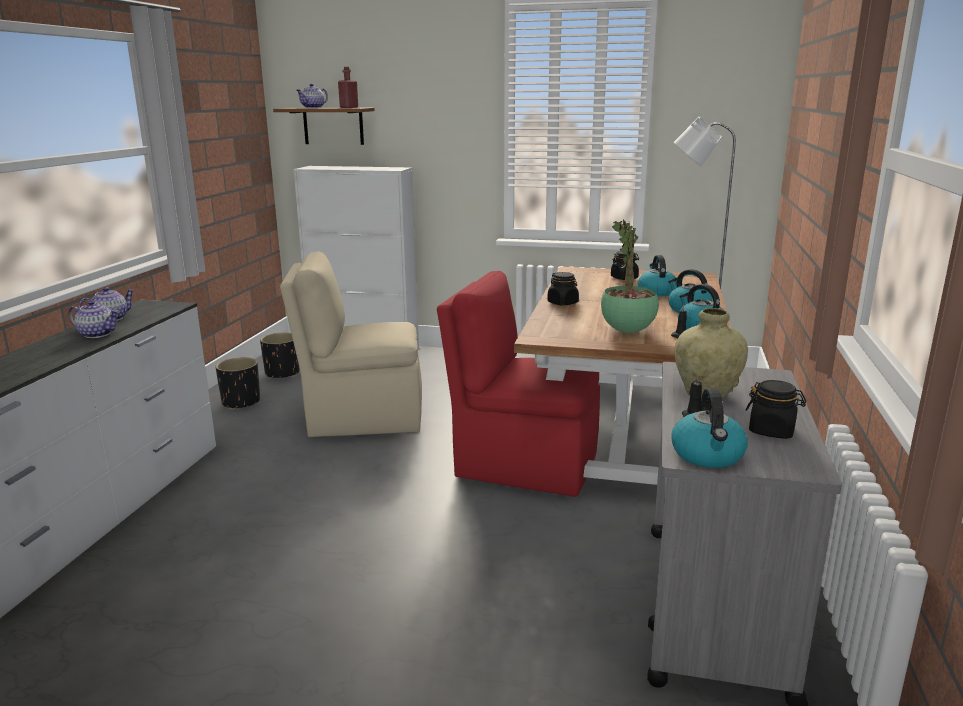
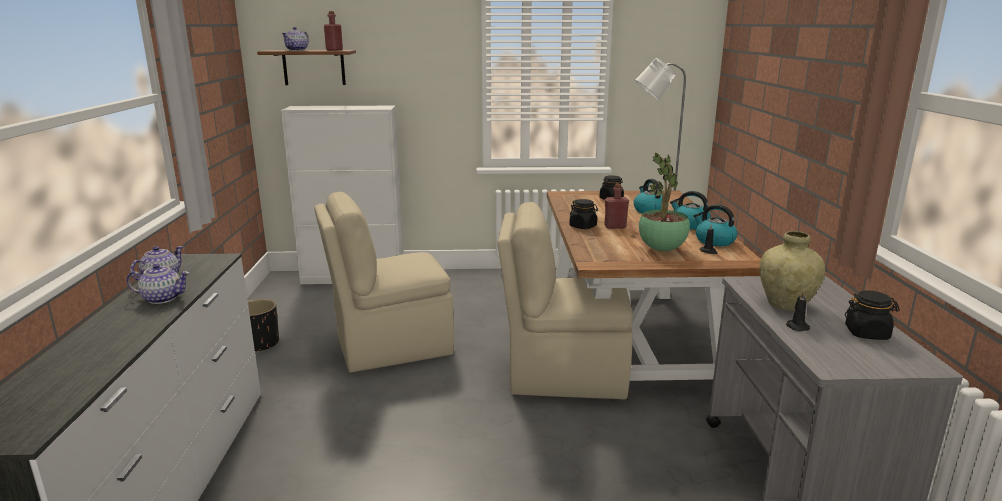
camera: 15 degrees left, 0 degrees up
(282, 373) = (285, 309): black planter -> none
(523, 464) = (563, 374): red chair -> beige chair
(599, 305) = (615, 227): none -> red bottle
(708, 455) = (844, 363): kettle -> none

